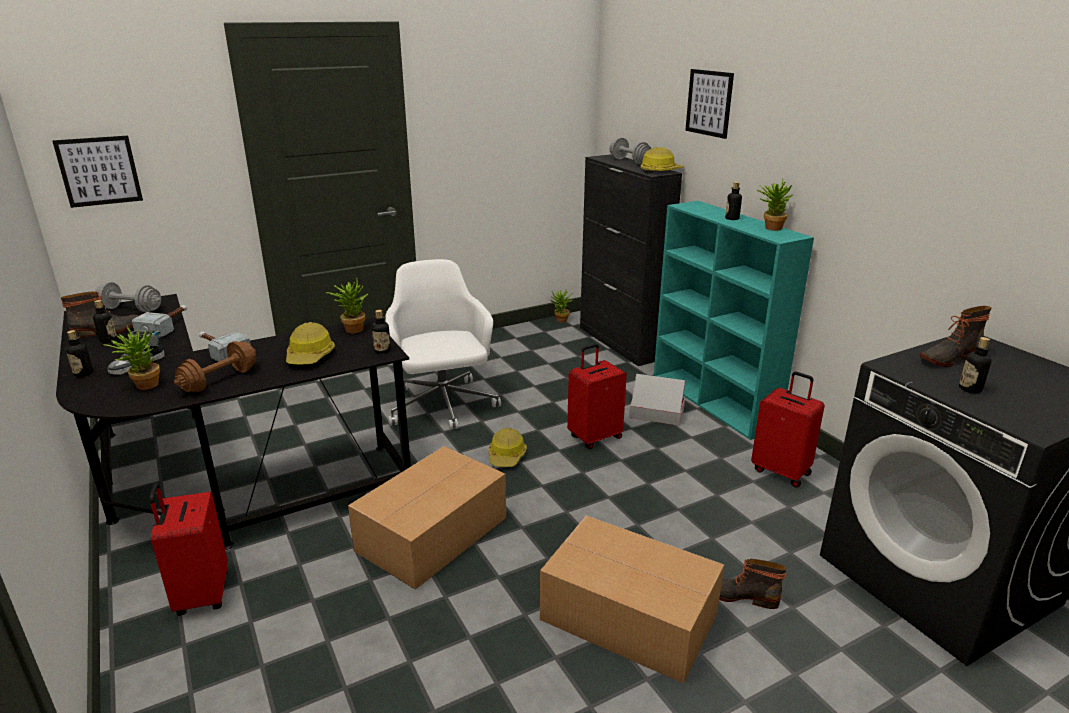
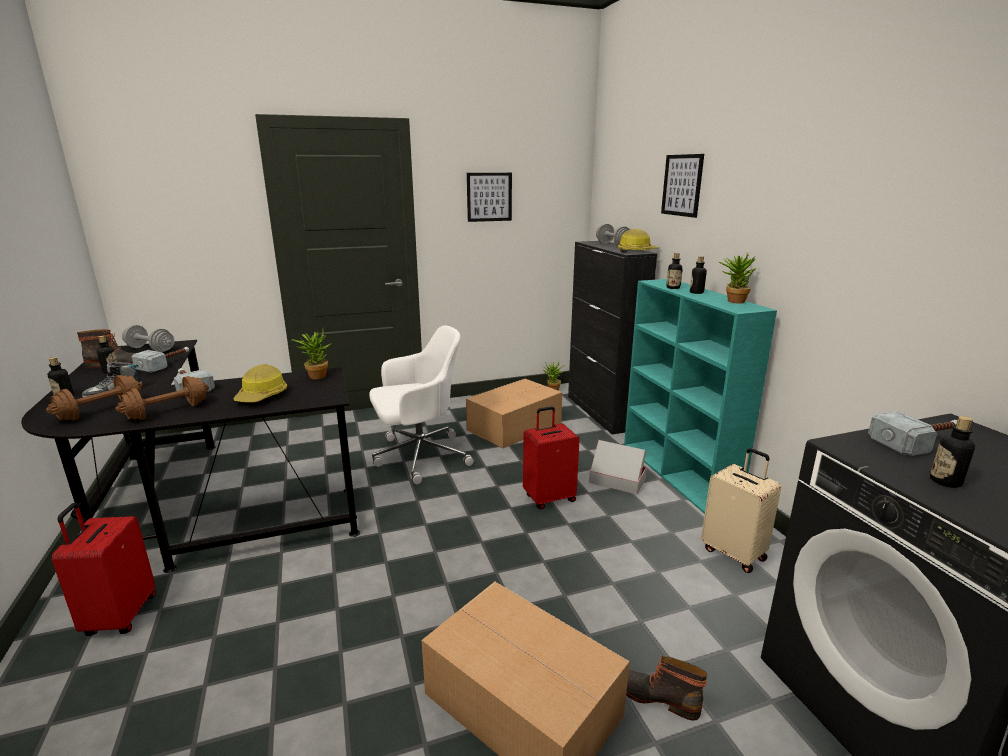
camera: 10 degrees right, 5 degrees down
(99, 171) = (145, 234): picture -> picture (489, 197)
(142, 386) = (100, 411): potted plant -> brown dumbbell
(382, 351) = (329, 396): bottle -> bottle (673, 288)
(434, 533) = (359, 579): cardboard box -> cardboard box (516, 426)
(442, 406) = (419, 456): white office chair -> white office chair turned 75 degrees clockwise
(507, 456) = (459, 509): hard hat -> none
(781, 471) = (734, 553): red suitcase -> beige suitcase
(947, 358) = (919, 442): boot -> hammer

